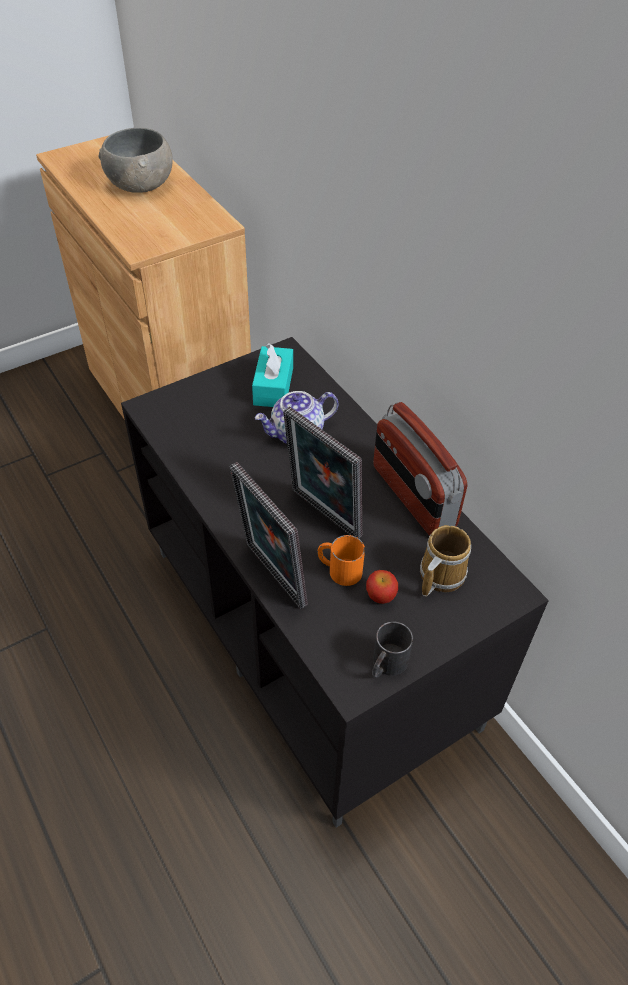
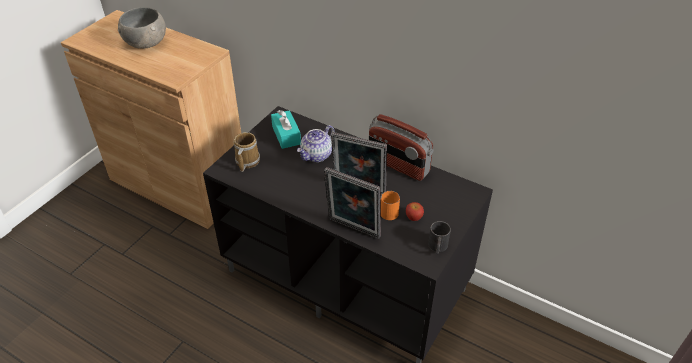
camera: 25 degrees left, 5 degrees down
(439, 575) = (435, 197): mug -> mug (246, 161)

